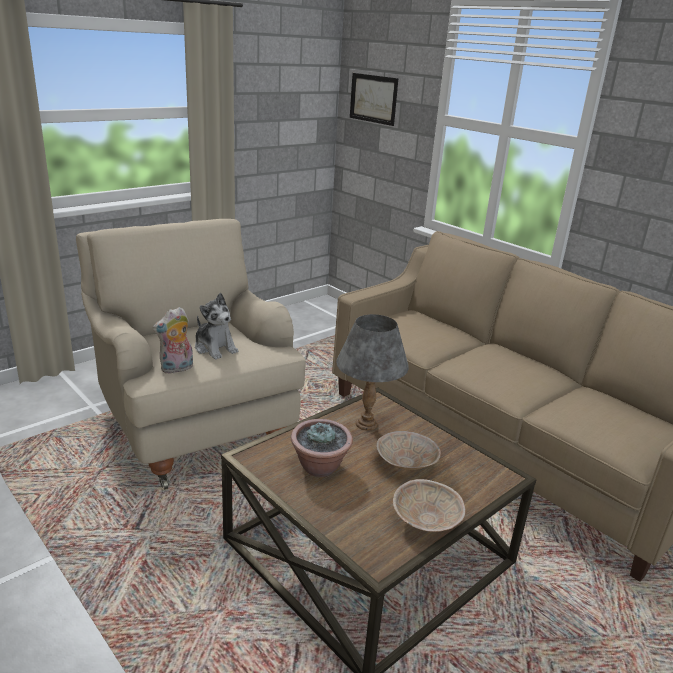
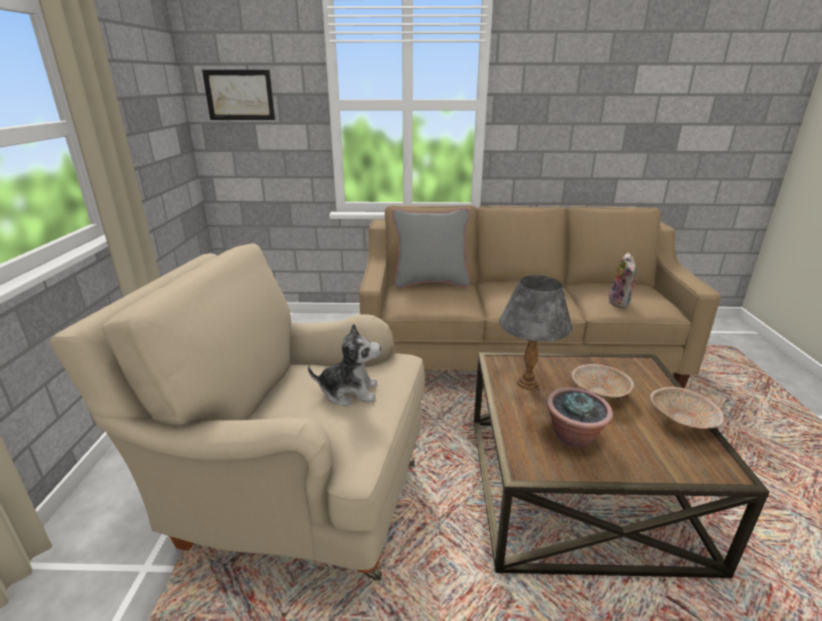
camera: 45 degrees left, 0 degrees up
(177, 369) = (360, 434): plush toy -> plush toy (621, 303)
(438, 321) = (431, 282): none -> grey pillow

